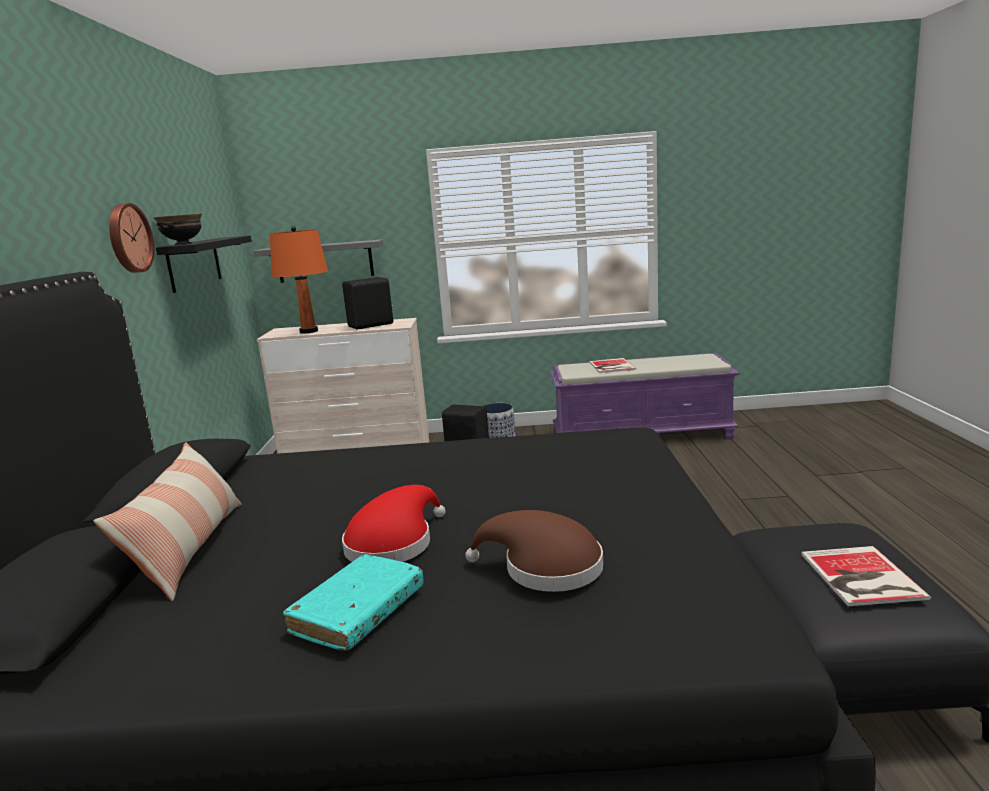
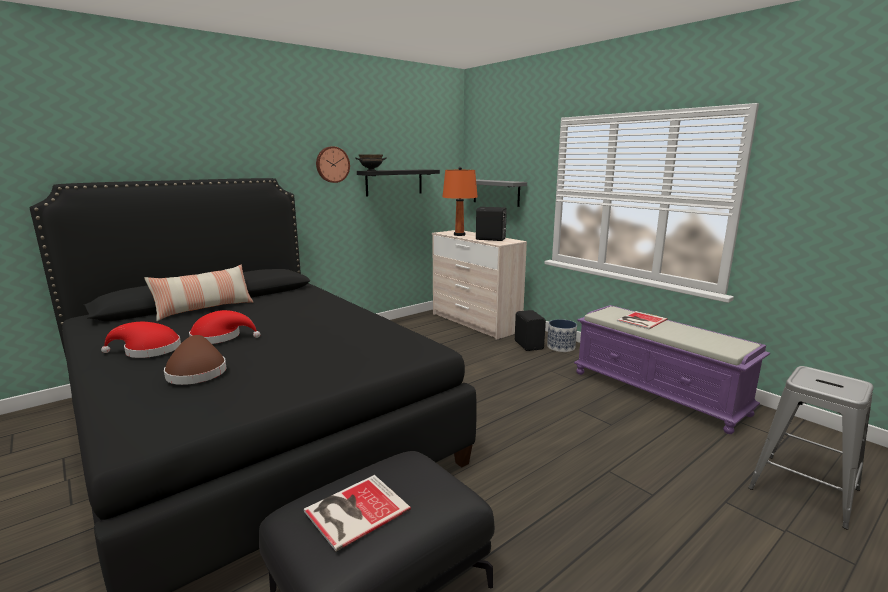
camera: 50 degrees right, 0 degrees up
(358, 612) = (148, 350): turquoise book -> red hat
(820, 446) = (804, 489): none -> grey stool

